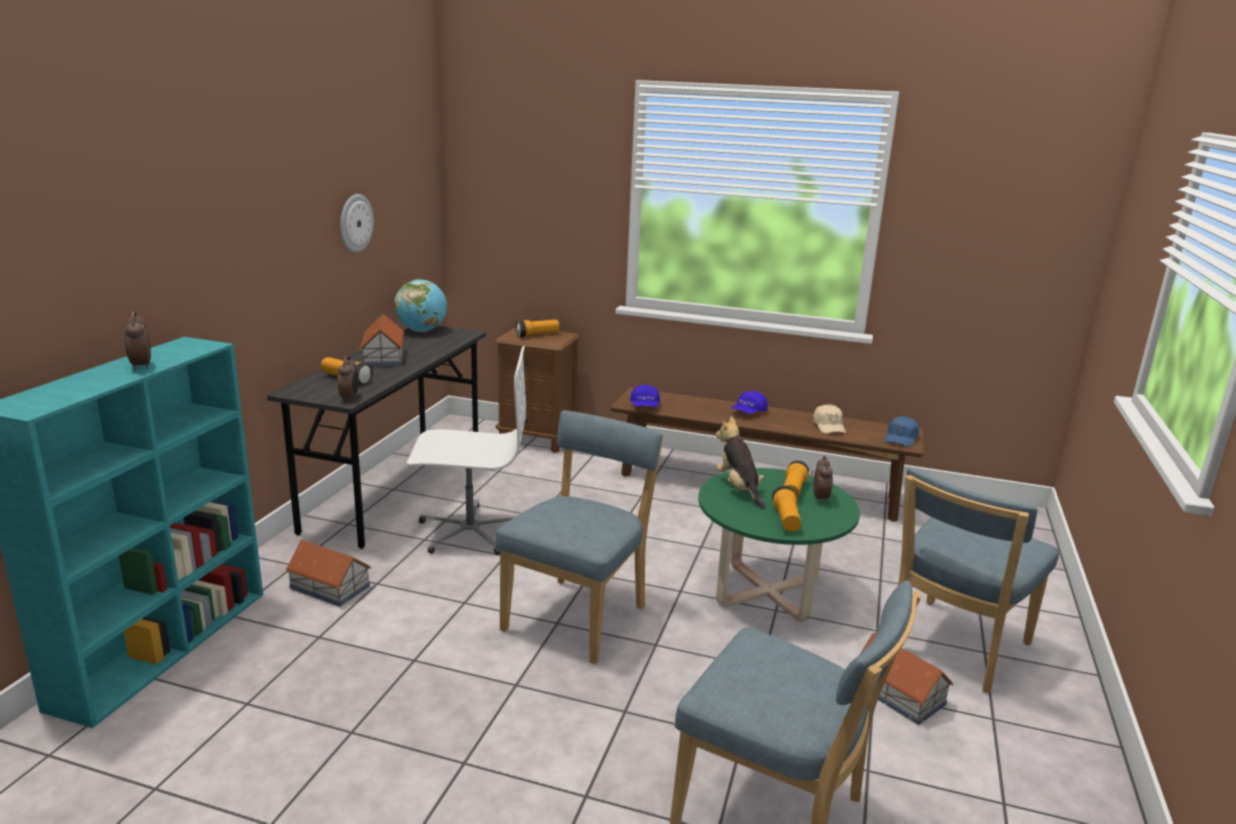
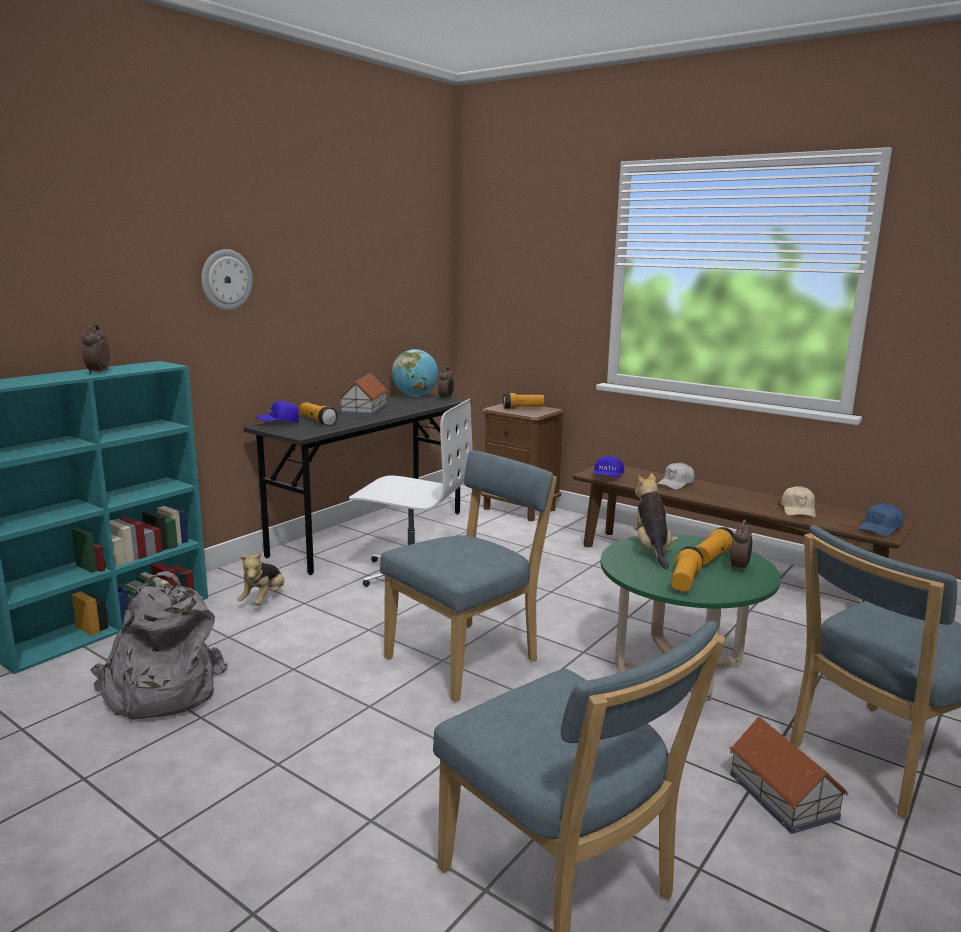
camera: 20 degrees right, 5 degrees down
(286, 713) = (160, 691): none -> grey backpack
(329, 586) = (264, 600): toy house -> plush toy
(350, 398) = (306, 433): alarm clock -> alarm clock (446, 399)
(355, 223) = (353, 292): wall clock -> wall clock (226, 280)
(711, 407) = (676, 484): none -> white cap
(748, 412) = (714, 491): blue cap -> blue cap (278, 423)

